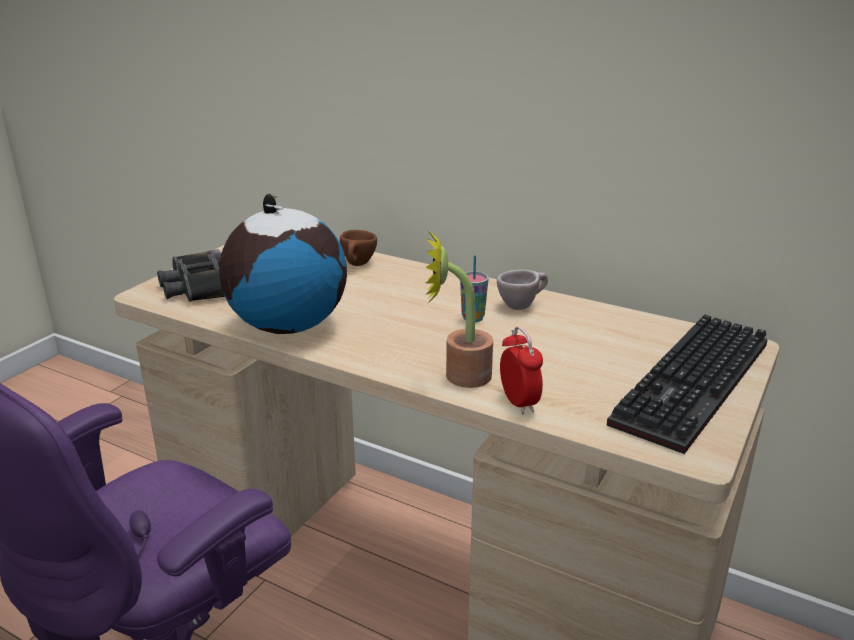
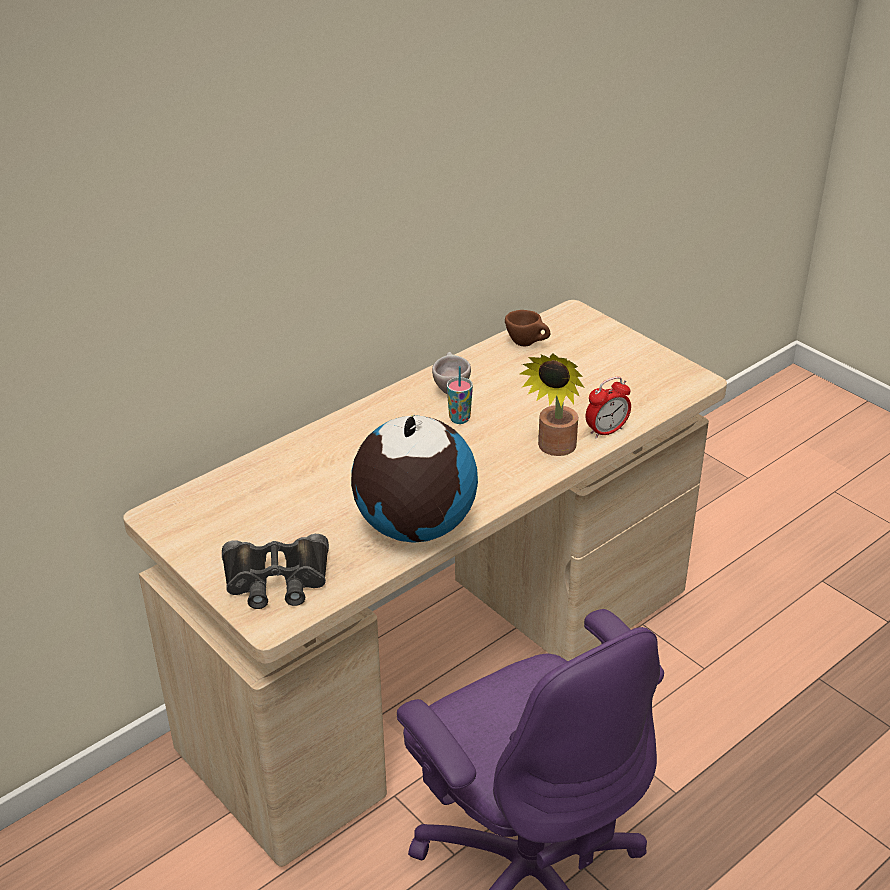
camera: 70 degrees left, 10 degrees up
(358, 265) = (296, 461): brown cup -> brown cup (528, 344)
(519, 402) = (606, 431): alarm clock -> alarm clock turned 150 degrees clockwise
(696, 386) = (617, 352): keyboard -> none

